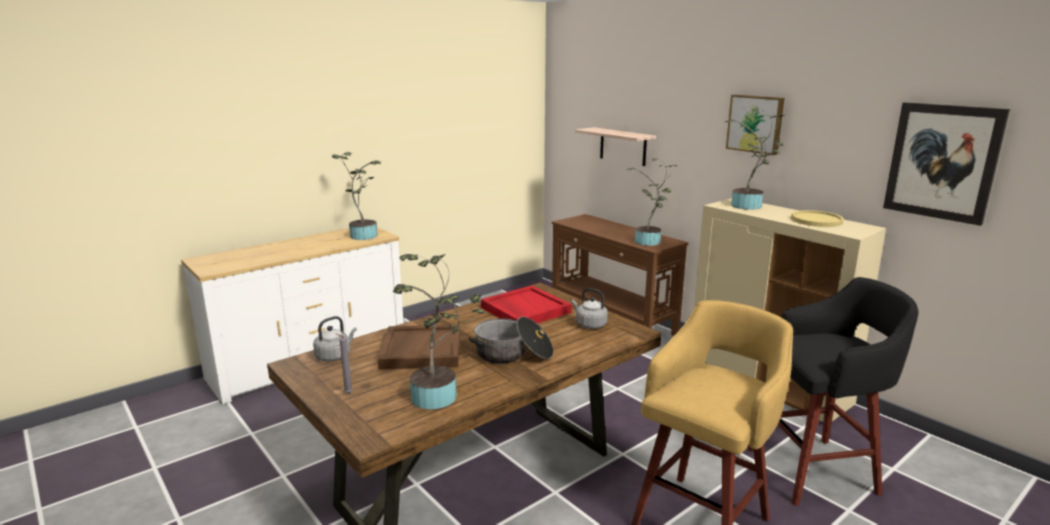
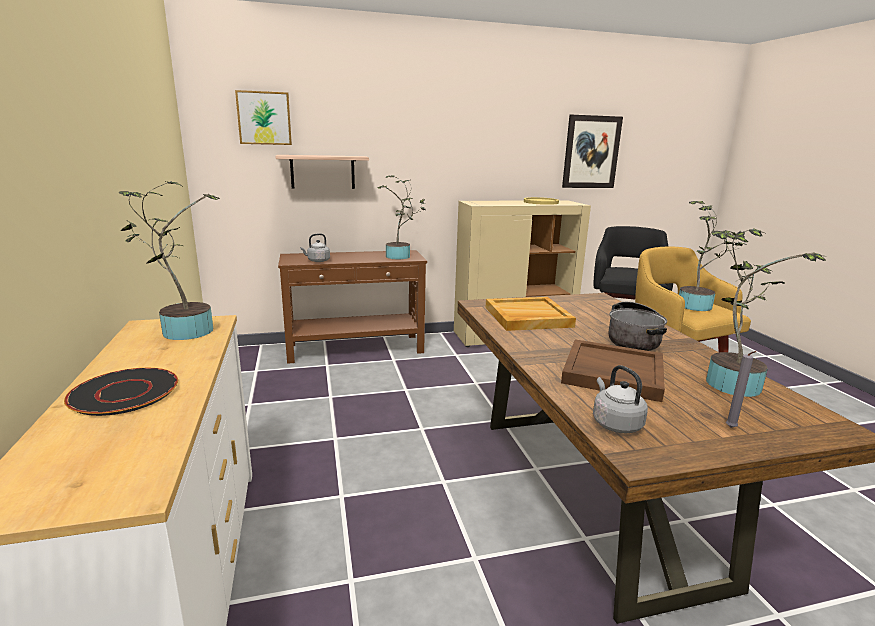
camera: 65 degrees left, 0 degrees up
(285, 247) = (124, 392): none -> black plate
(524, 310) = (527, 317): red tray -> beige tray
(589, 325) = (578, 305): grey kettle -> grey kettle (317, 261)
(749, 206) = (490, 202): potted plant -> potted plant (698, 306)
(755, 124) = (467, 137): picture -> picture (264, 118)

